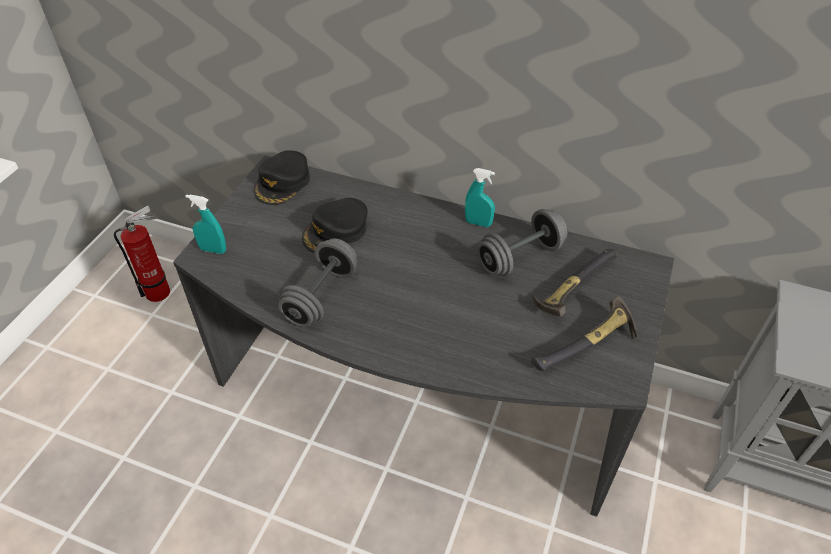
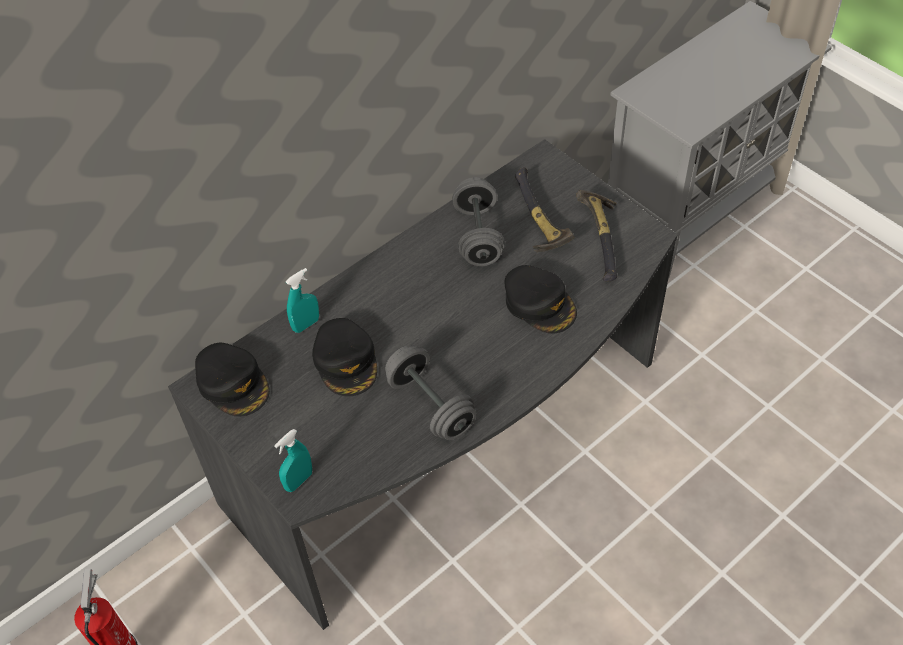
camera: 60 degrees left, 5 degrees up
(475, 327) = (540, 304): none -> black cap
(478, 223) = (414, 246): turquoise spray bottle -> turquoise spray bottle (306, 324)

